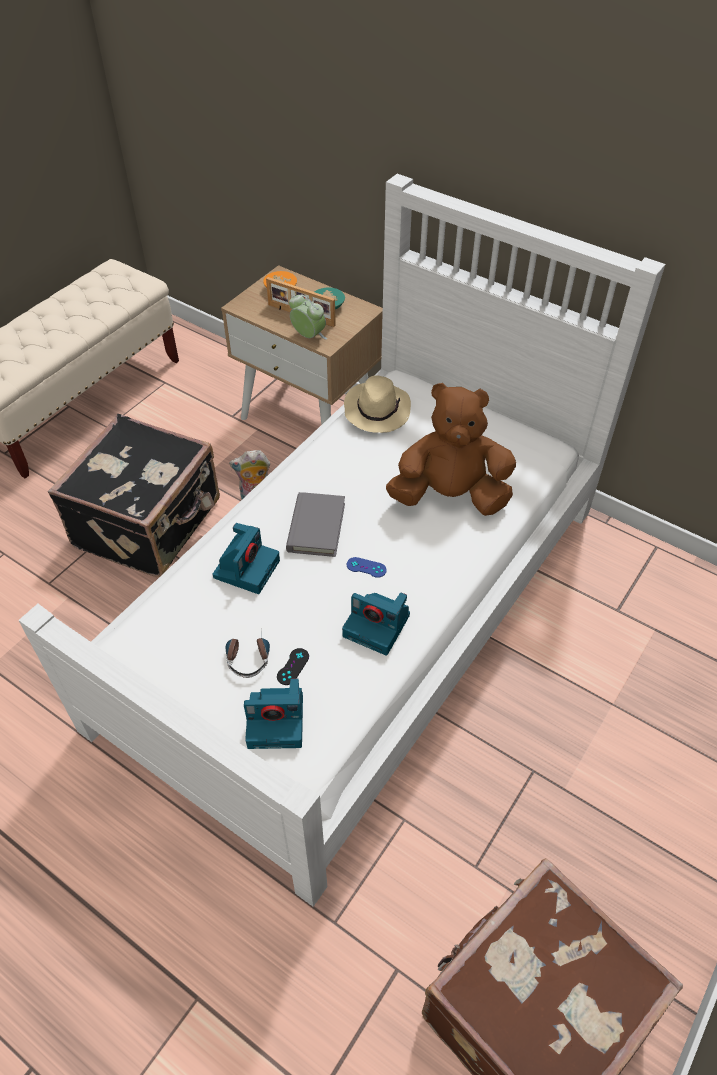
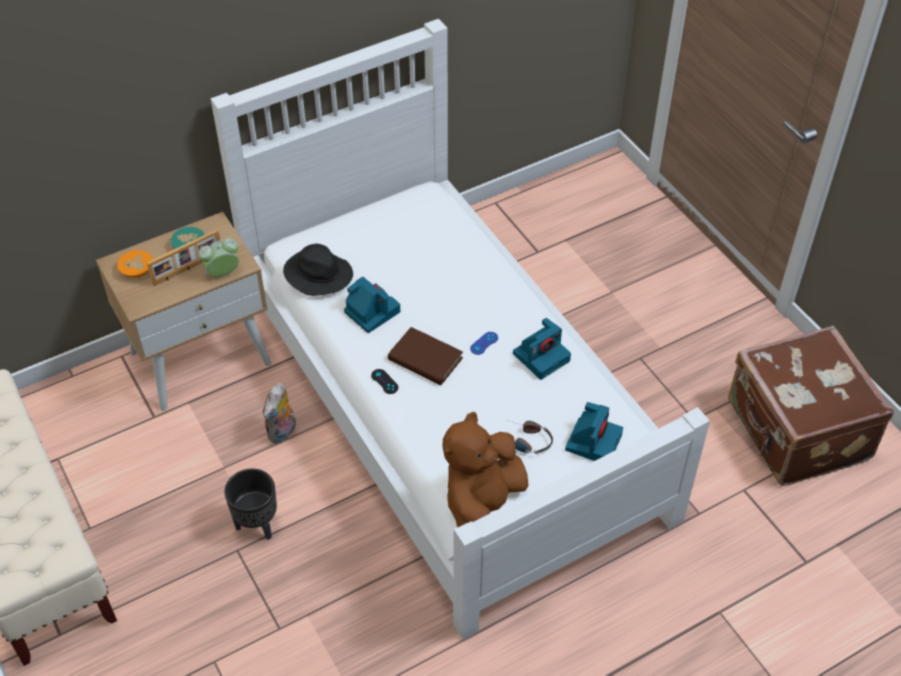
camera: 65 degrees left, 0 degrees up
(150, 524) = (256, 524): black suitcase -> black planter
(247, 567) = (441, 416): camera -> camera (371, 311)
(293, 666) = (552, 417): black game controller -> black game controller (384, 381)
(316, 527) = (425, 359): grey book -> brown book
(376, 410) = (317, 275): beige hat -> black hat
(450, 496) = (443, 268): brown plush toy -> brown plush toy (482, 506)

